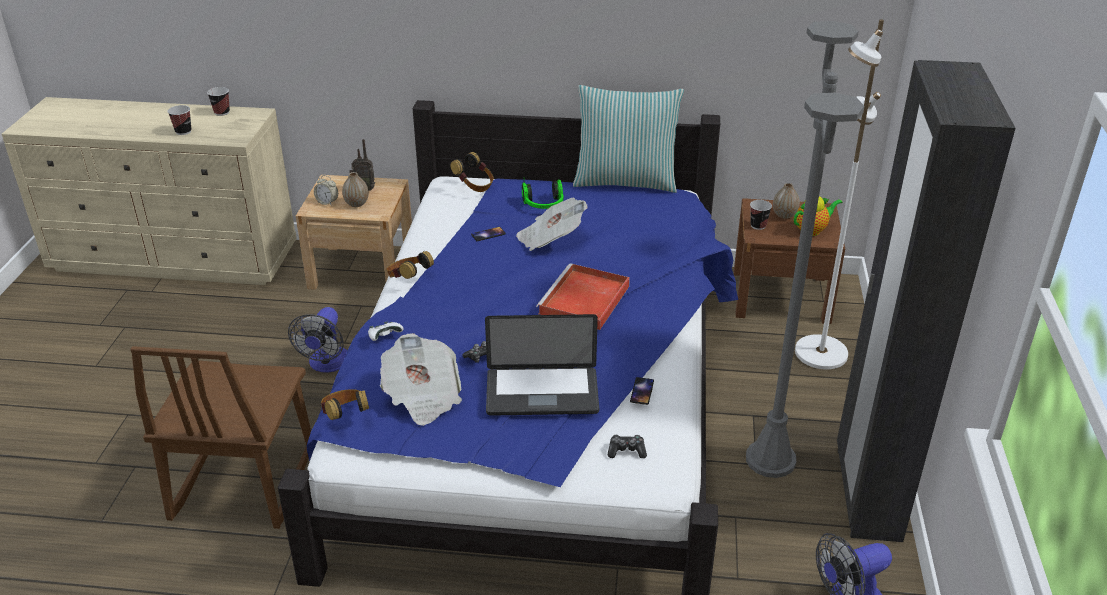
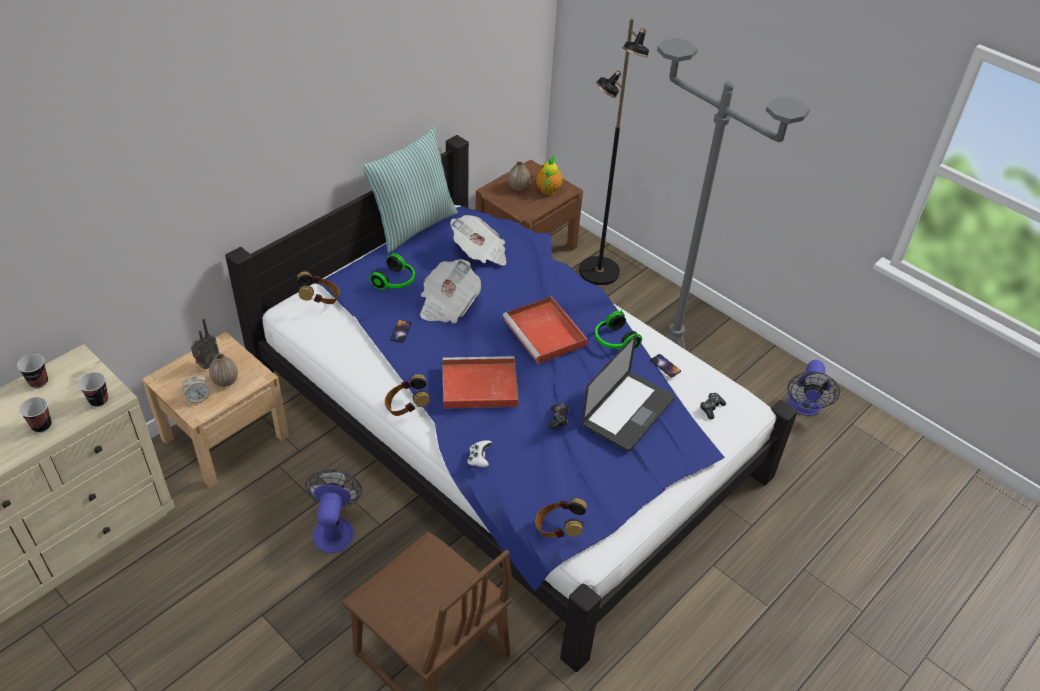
camera: 55 degrees left, 10 degrees up
(327, 364) = (334, 528): fan -> fan turned 135 degrees counterclockwise
(422, 397) = (576, 474): newspaper -> newspaper (480, 253)
(469, 296) = (477, 386): none -> red tray
(632, 344) = (614, 340): none -> headphones
(758, 226) = (517, 205): cup -> cup (99, 400)
(819, 353) = (598, 272): white floor lamp -> black floor lamp
(866, 494) = (732, 341): black wardrobe -> none

